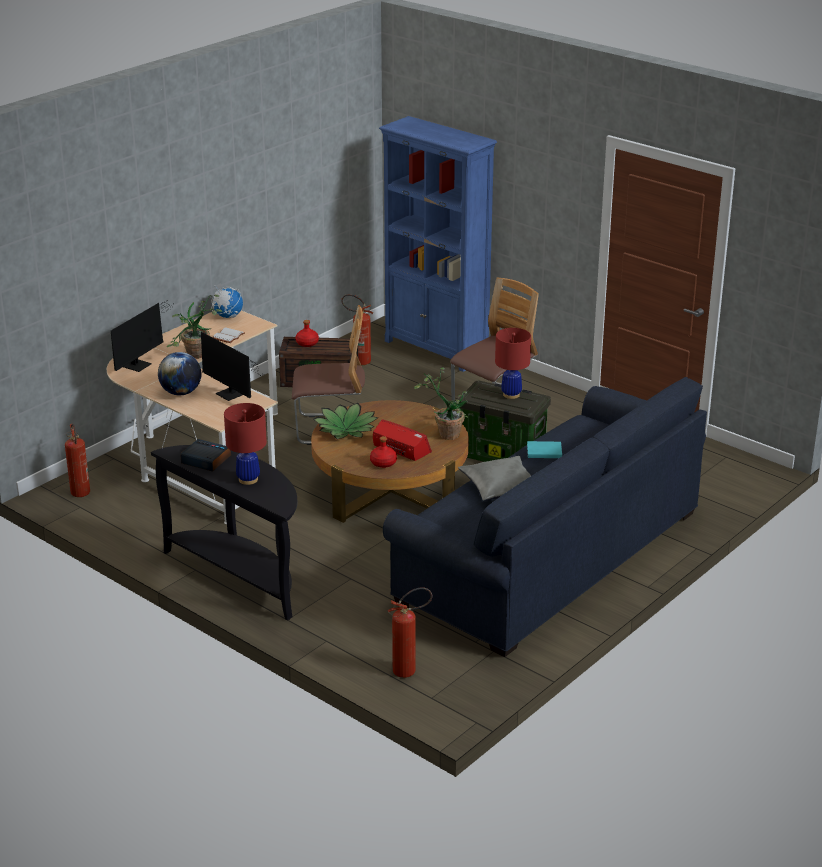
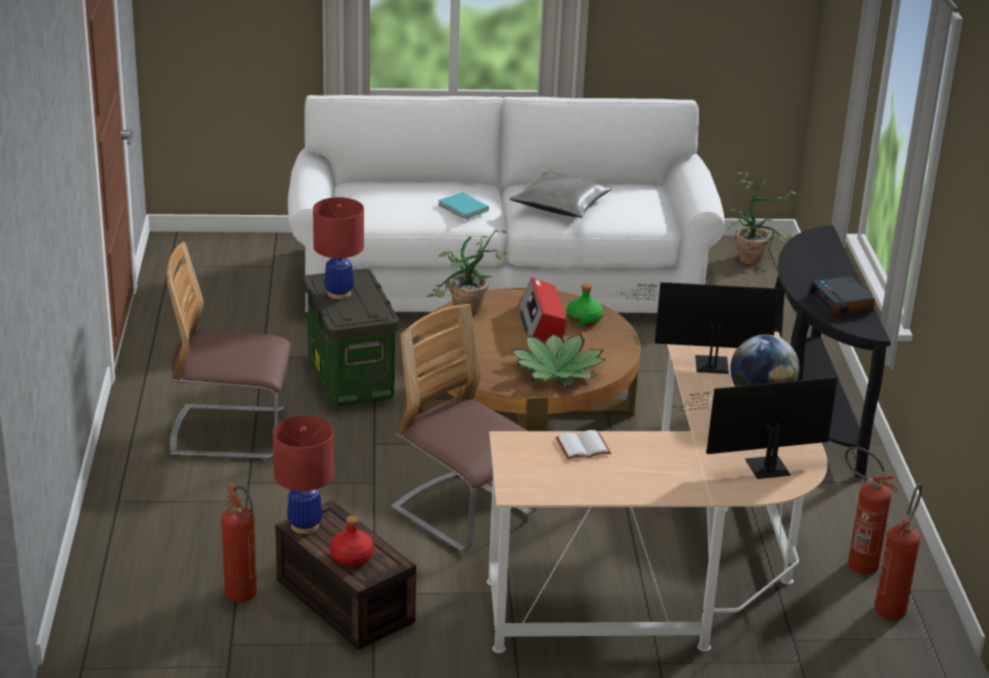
camera: 135 degrees left, 0 degrees up
(195, 357) = (672, 439): potted plant -> potted plant (754, 257)
(227, 316) = (531, 481): globe -> none
(231, 395) = (705, 363): monitor -> monitor turned 90 degrees counterclockwise
(248, 479) = (822, 268): red table lamp -> red table lamp (305, 525)
(383, 463) = (584, 320): red bottle -> green bottle
(410, 670) = (761, 278): fire extinguisher -> fire extinguisher (855, 563)
(436, 349) = (117, 549): blue bookcase -> none
(549, 556) = (500, 284): blue sofa -> white sofa

